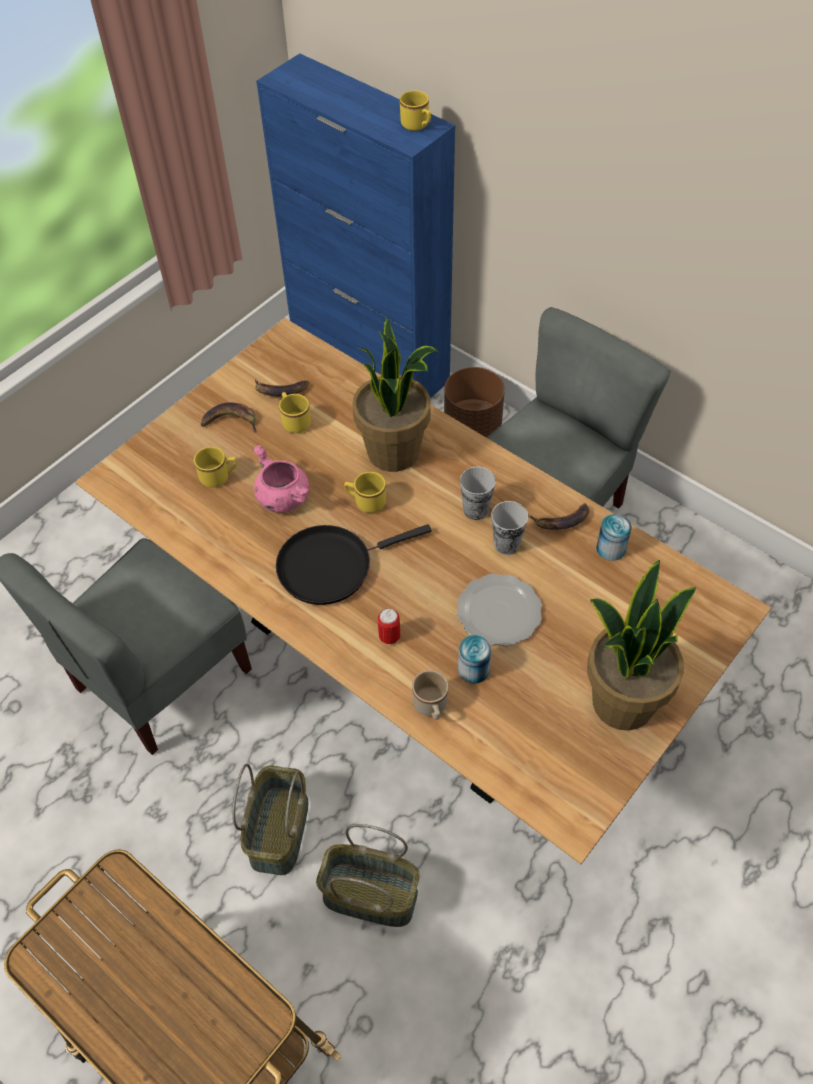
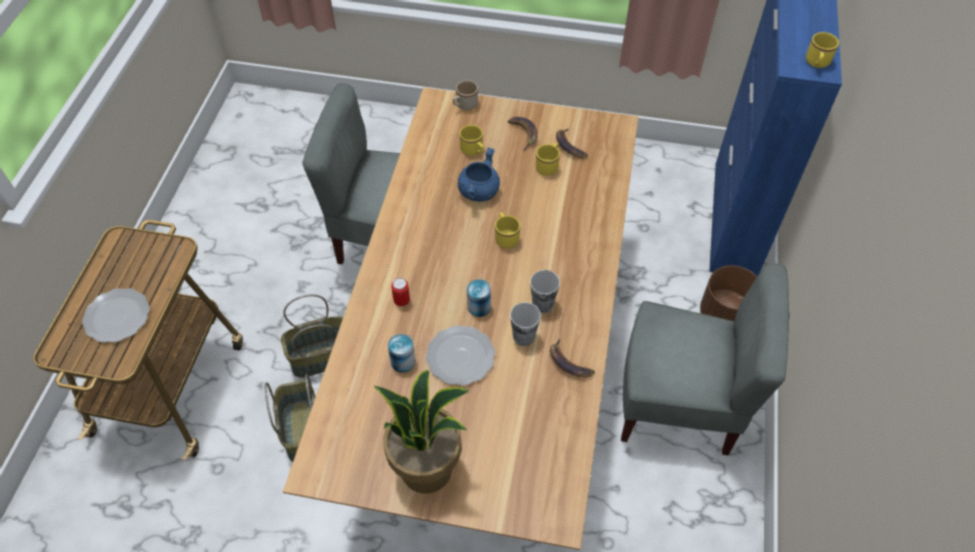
camera: 60 degrees right, 0 degrees up
(181, 999) = (118, 317): none -> plate
(283, 498) = (478, 191): pink cooking pot -> blue cooking pot
(331, 566) = (439, 243): black frying pan -> none
(395, 452) = (561, 233): potted plant -> none
(431, 707) = (359, 349): beige mug -> beige mug (464, 105)
(610, 548) = (564, 407): can -> can (479, 307)

